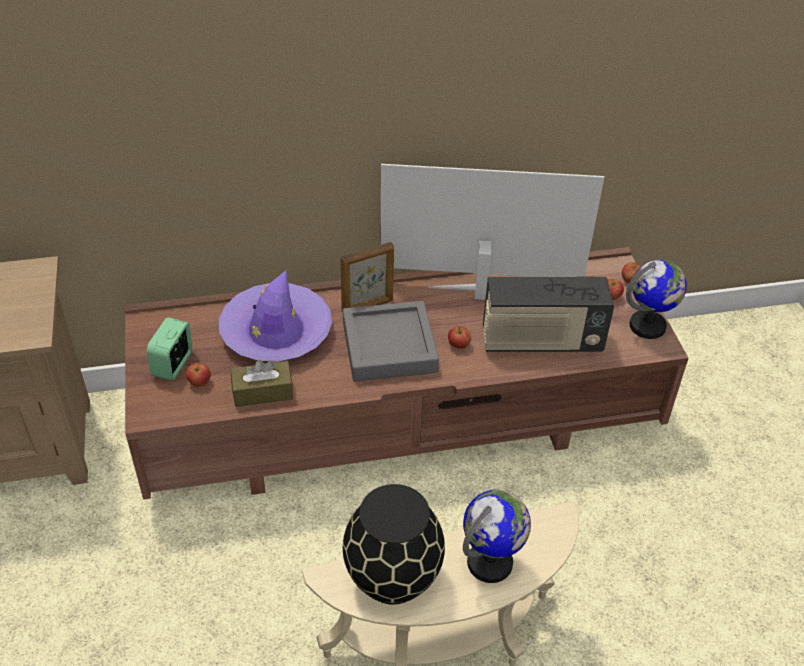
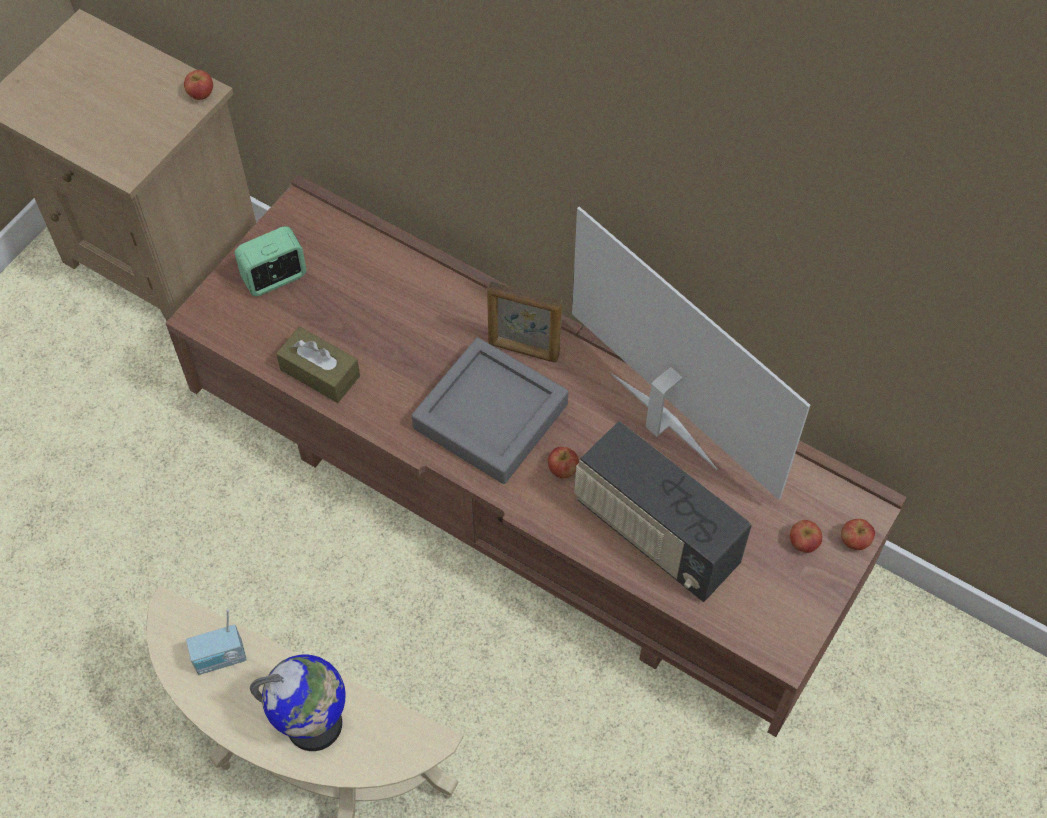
camera: 45 degrees right, 15 degrees up
(199, 382) = (278, 316): apple -> apple (201, 94)
(276, 332) = (403, 312): purple hat -> none
(392, 576) = (221, 659): black vase -> radio
(648, 326) = (799, 614): globe -> none

